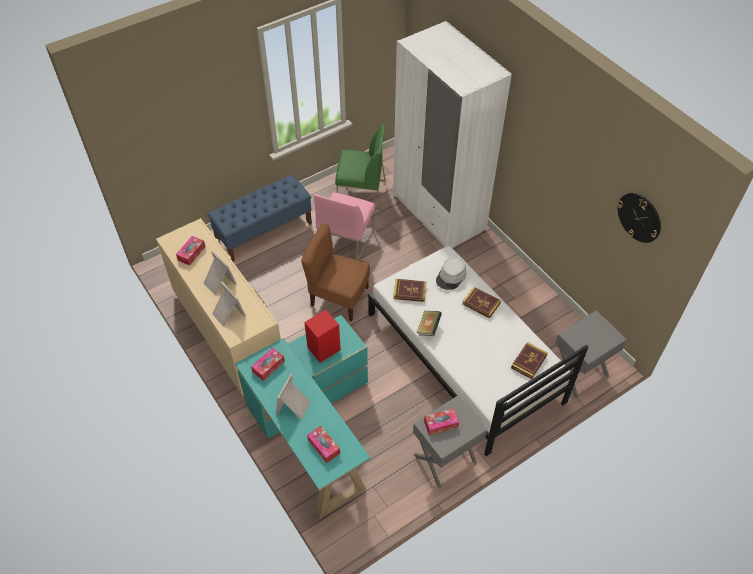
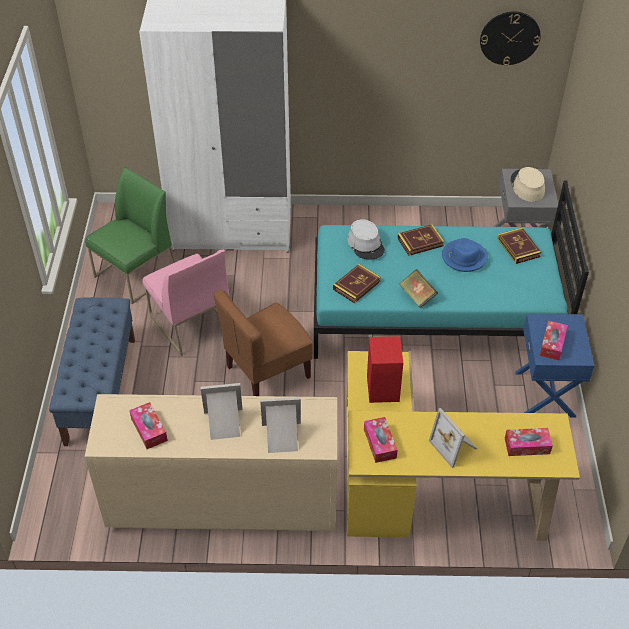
camera: 55 degrees left, 5 degrees down
(312, 429) = (426, 488): turquoise desk -> yellow desk
(445, 459) = (546, 394): grey nightstand -> blue nightstand
(463, 357) = (434, 313): white bed -> turquoise bed
(488, 335) = (464, 257): none -> blue hat
(591, 334) = (527, 186): none -> beige hat

